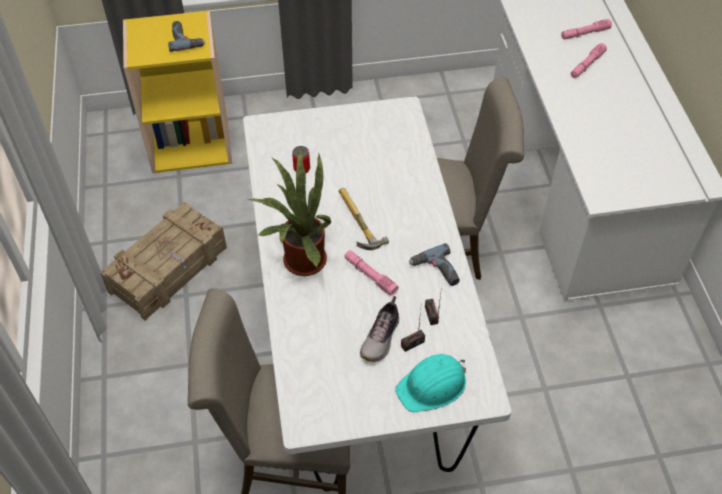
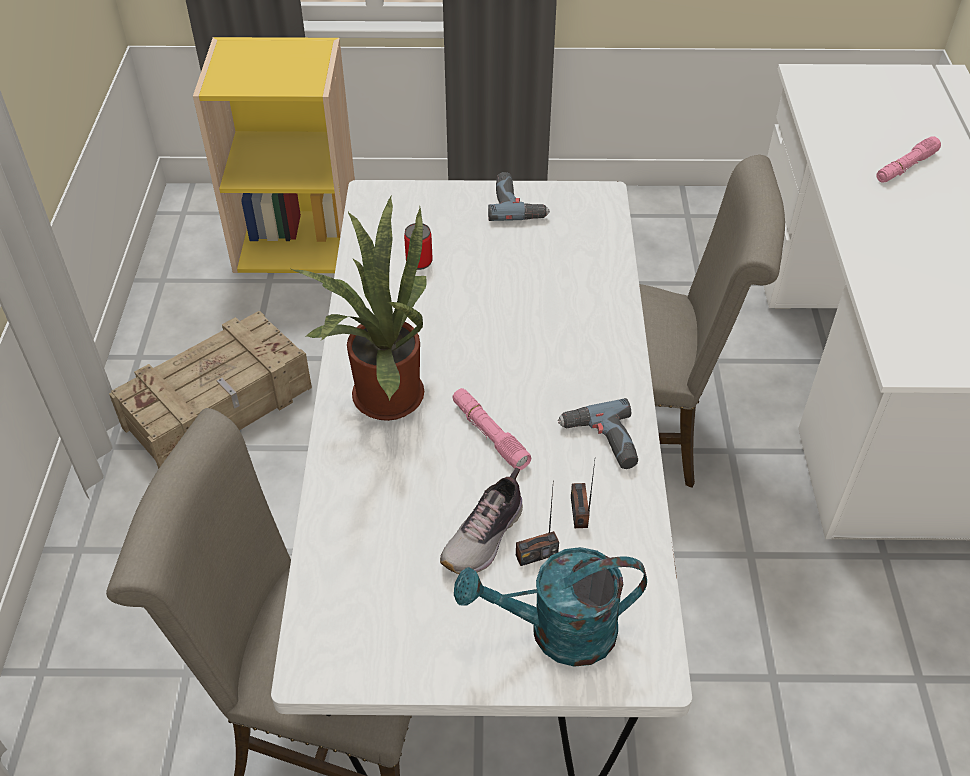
camera: 10 degrees right, 5 degrees down
(186, 39) = (294, 70): power drill -> power drill (517, 204)
(355, 223) = (484, 351): hammer -> none
(432, 386) = (557, 632): turquoise hard hat -> turquoise watering can
(585, 33) = (907, 124): pink flashlight -> none

